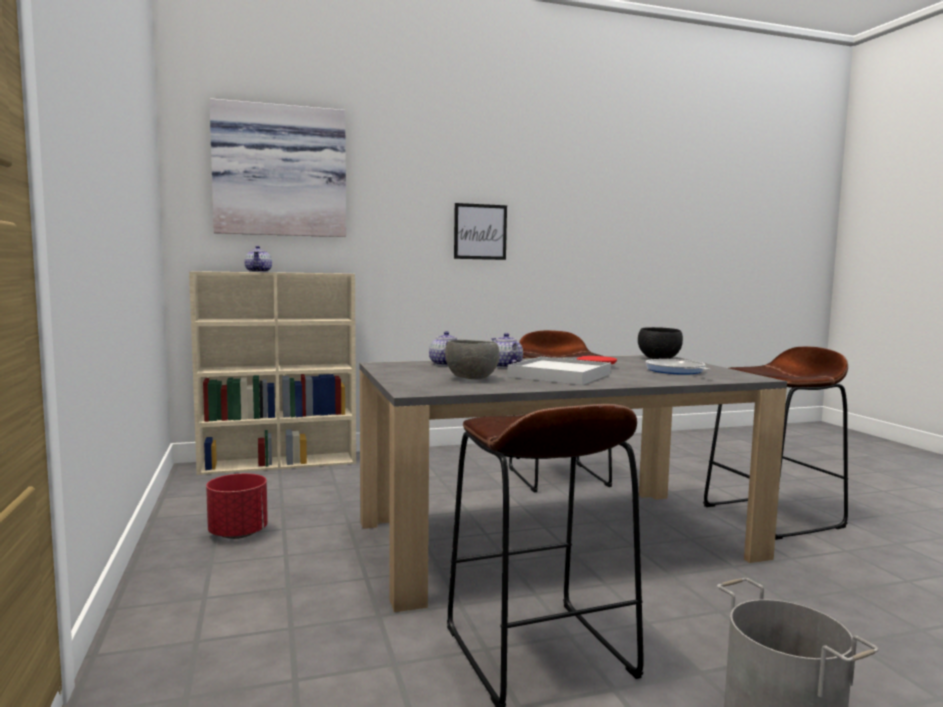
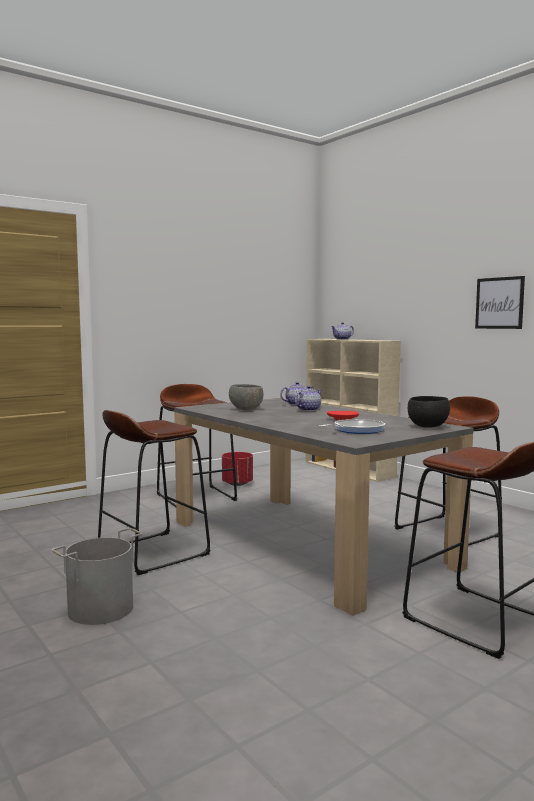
camera: 70 degrees right, 0 degrees up
(268, 576) = (196, 497): none -> brown stool
(280, 171) = (368, 270): picture -> none
(559, 375) = (284, 416): white tray -> none

